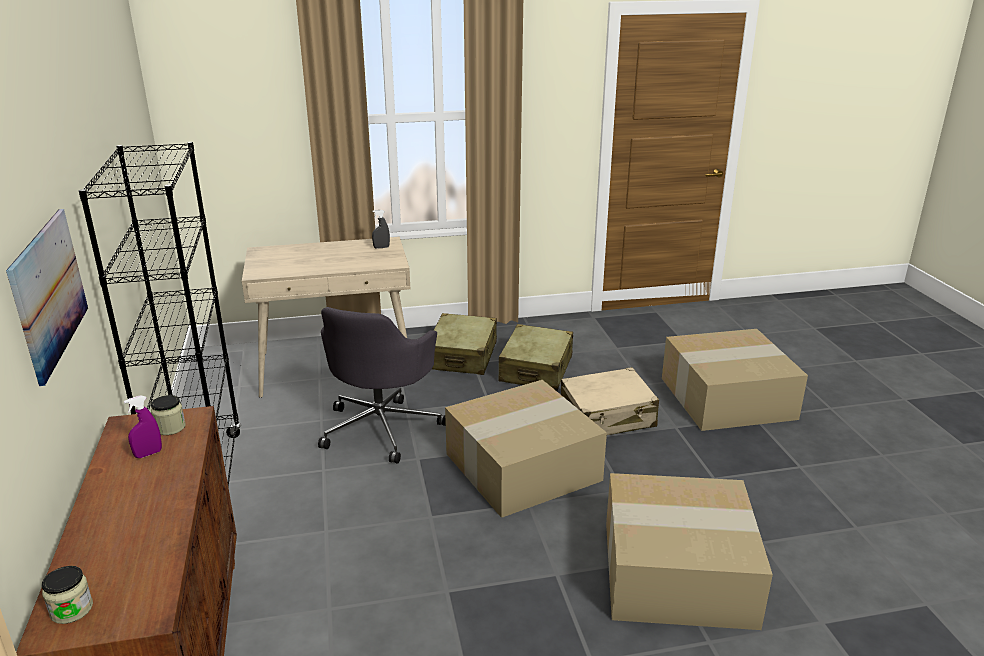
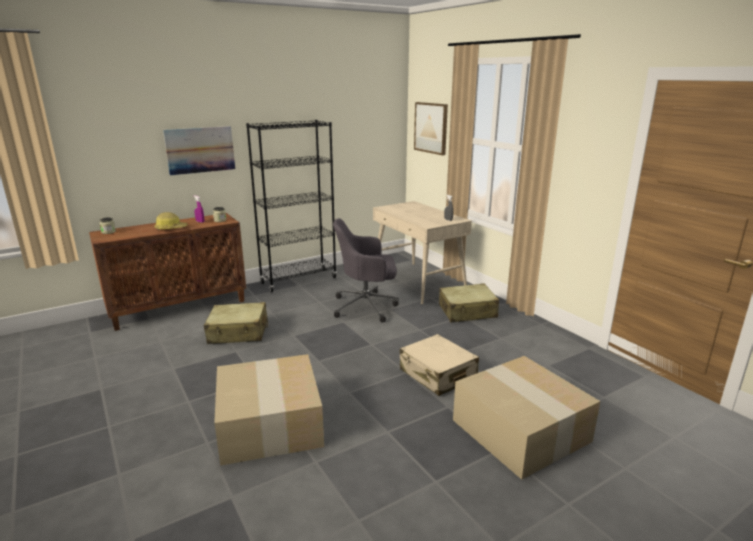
camera: 70 degrees right, 5 degrees down
(161, 497) = (171, 228): none -> hard hat
(233, 114) = (431, 128): none -> picture
(523, 465) = (356, 353): cardboard box -> none
(536, 369) = (477, 338): beige suitcase -> beige suitcase (238, 332)

